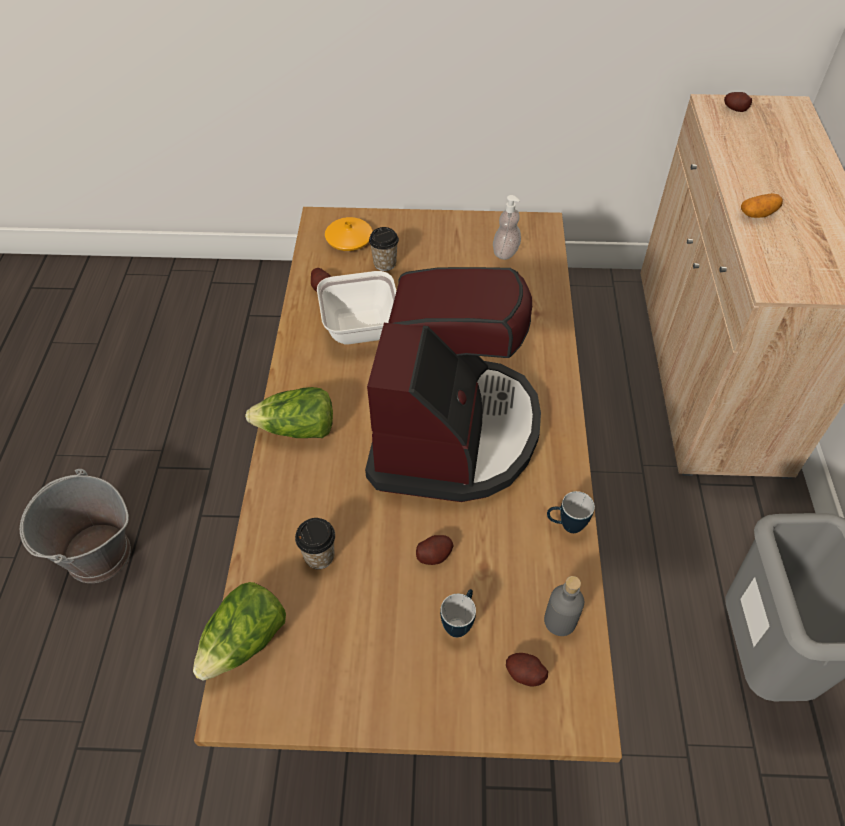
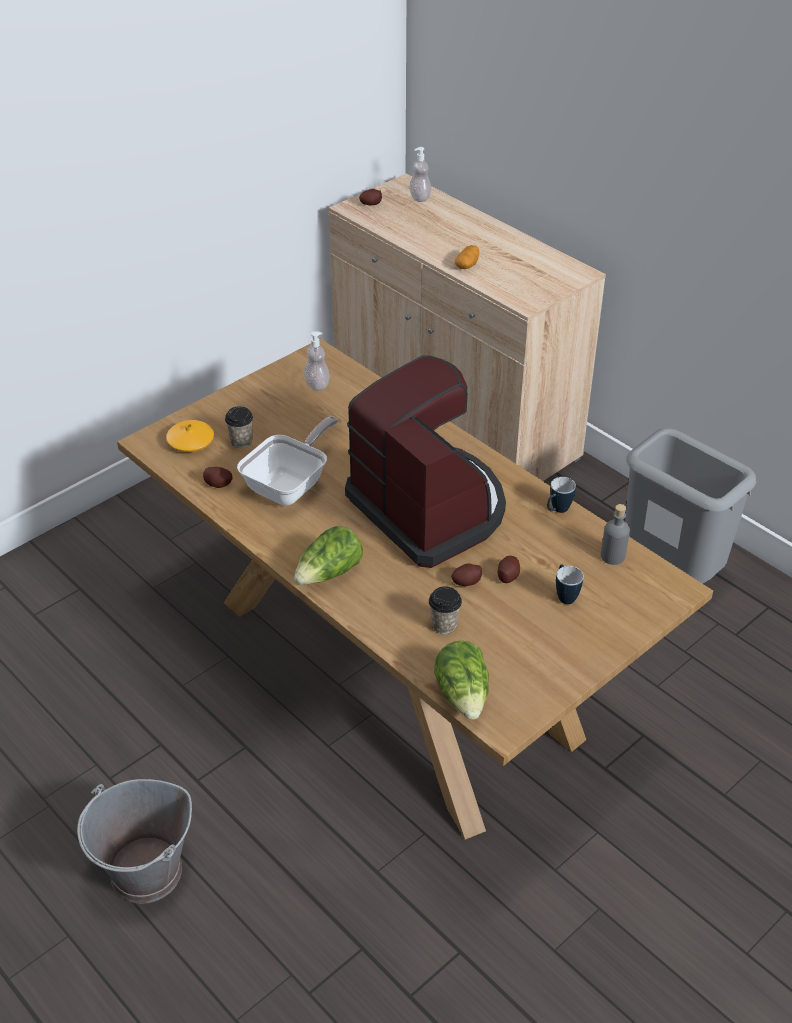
camera: 45 degrees left, 10 degrees down
(525, 674) = (627, 592): potato -> potato (466, 582)
(793, 125) = (420, 198): none -> soap dispenser

